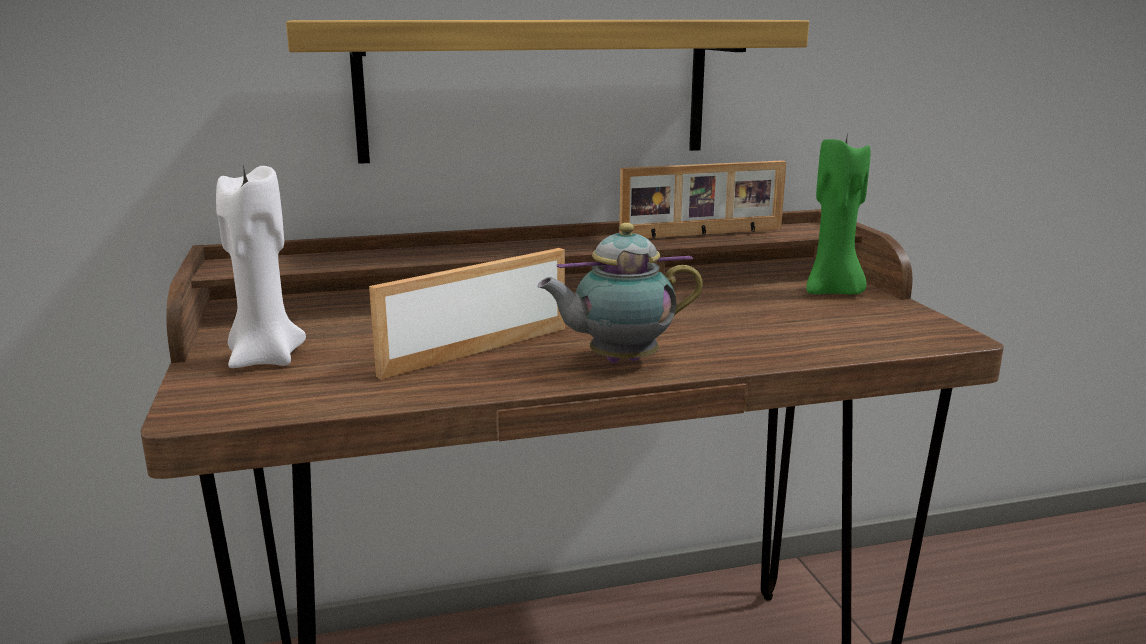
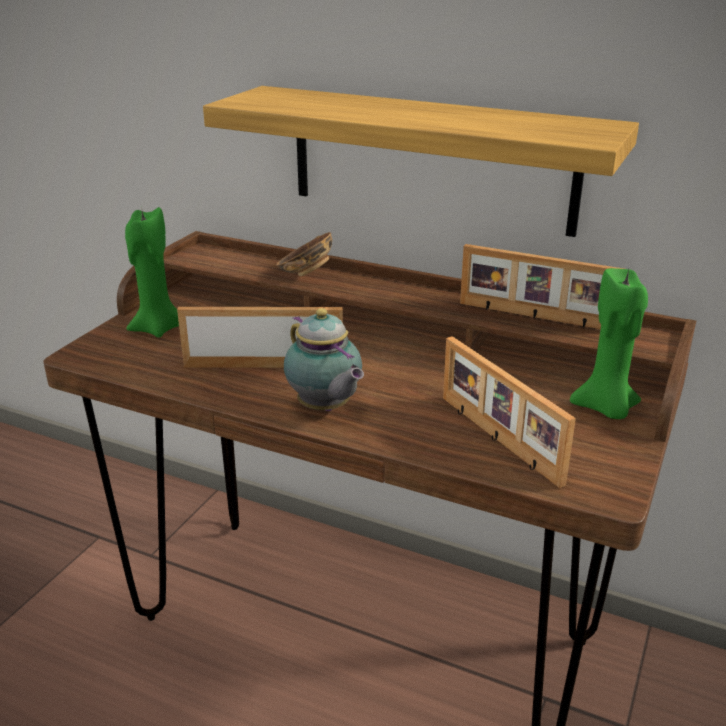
camera: 40 degrees right, 10 degrees up
(265, 359) = (157, 328): white candle -> green candle
(416, 252) = (305, 274): none -> bowl
(618, 361) = (325, 408): teapot -> teapot turned 150 degrees counterclockwise
(806, 333) = (497, 439): none -> picture frame

